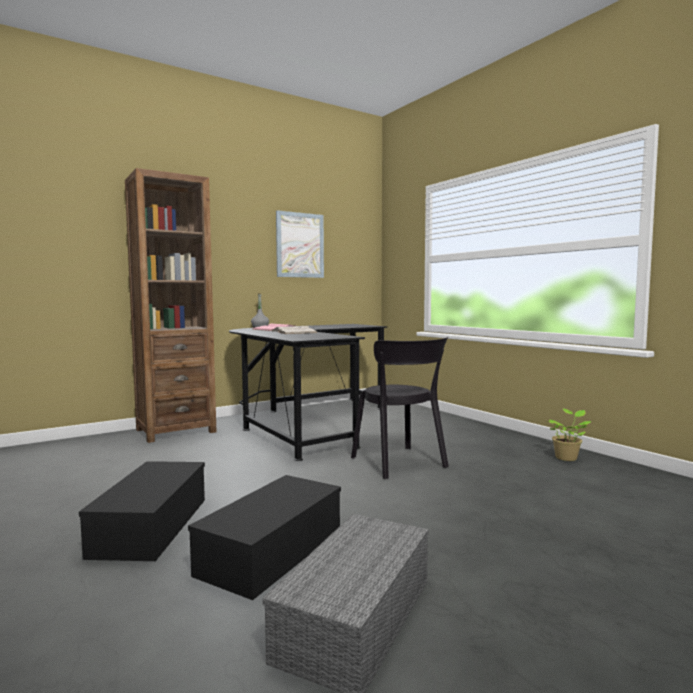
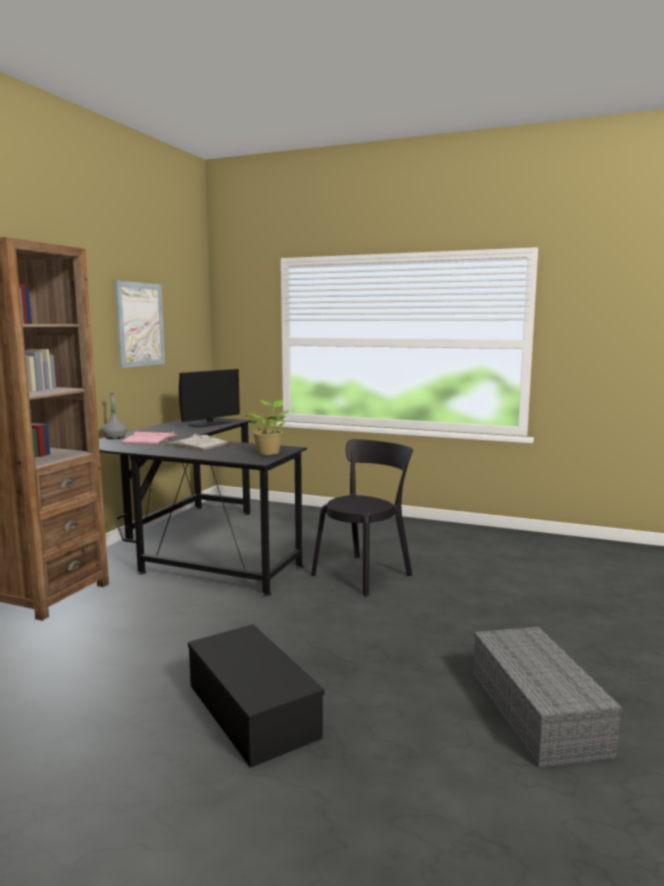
camera: 35 degrees left, 5 degrees up
(272, 550) = (399, 688): black storage box -> none
(348, 326) = (210, 424): none -> monitor
(400, 463) = (364, 573): black chair -> black chair turned 75 degrees counterclockwise
(567, 457) = (473, 535): potted plant -> potted plant (269, 452)

